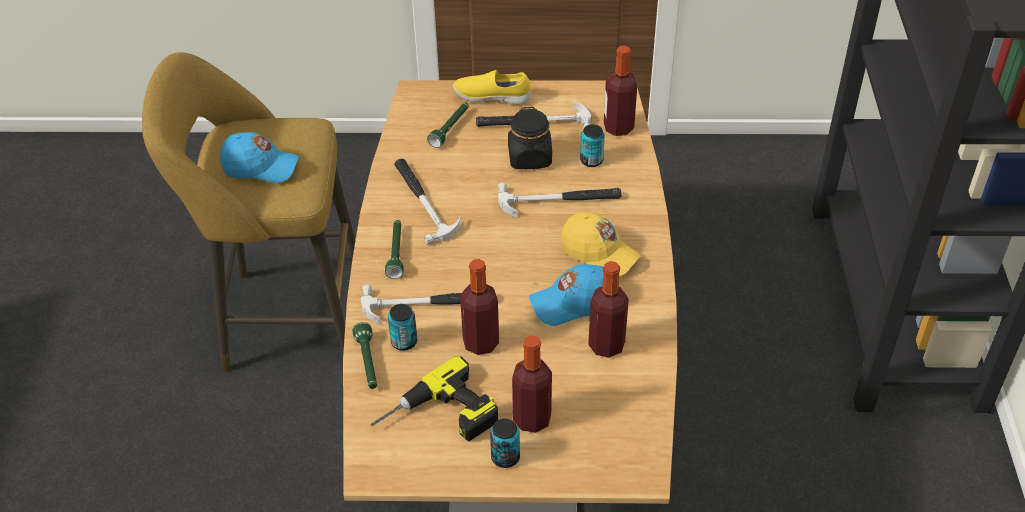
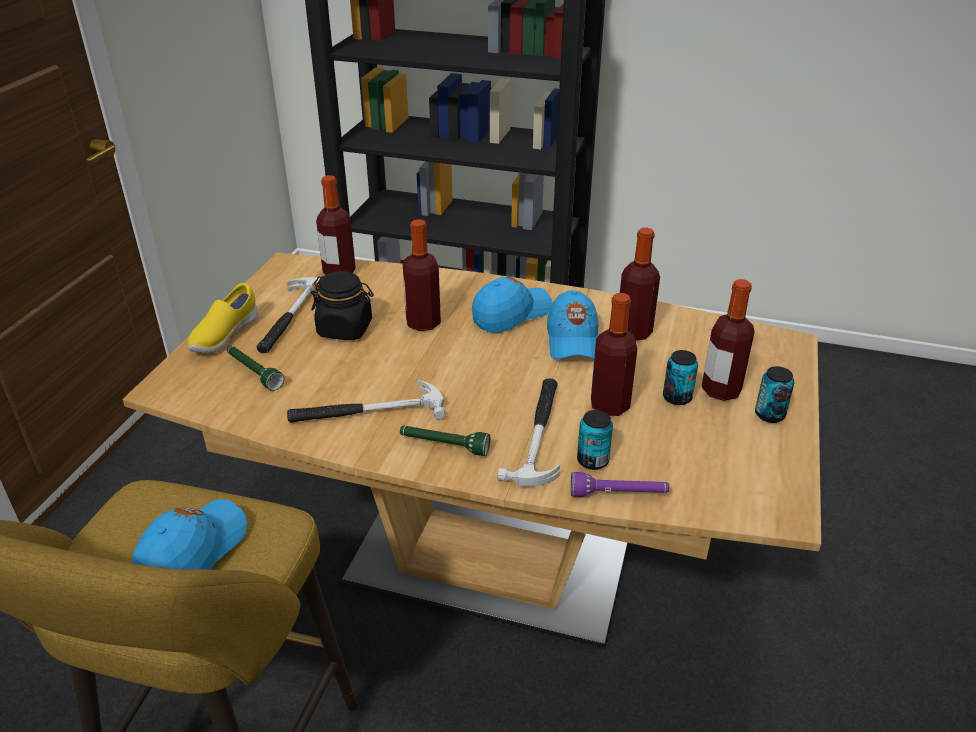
camera: 75 degrees left, 10 degrees down
(368, 363) = (618, 494): green flashlight -> purple flashlight
(438, 419) = (714, 452): power drill -> none
(559, 200) = (423, 323): hammer -> bottle
(591, 160) = (376, 295): can -> can (677, 397)
(599, 253) = (511, 314): yellow cap -> blue cap

